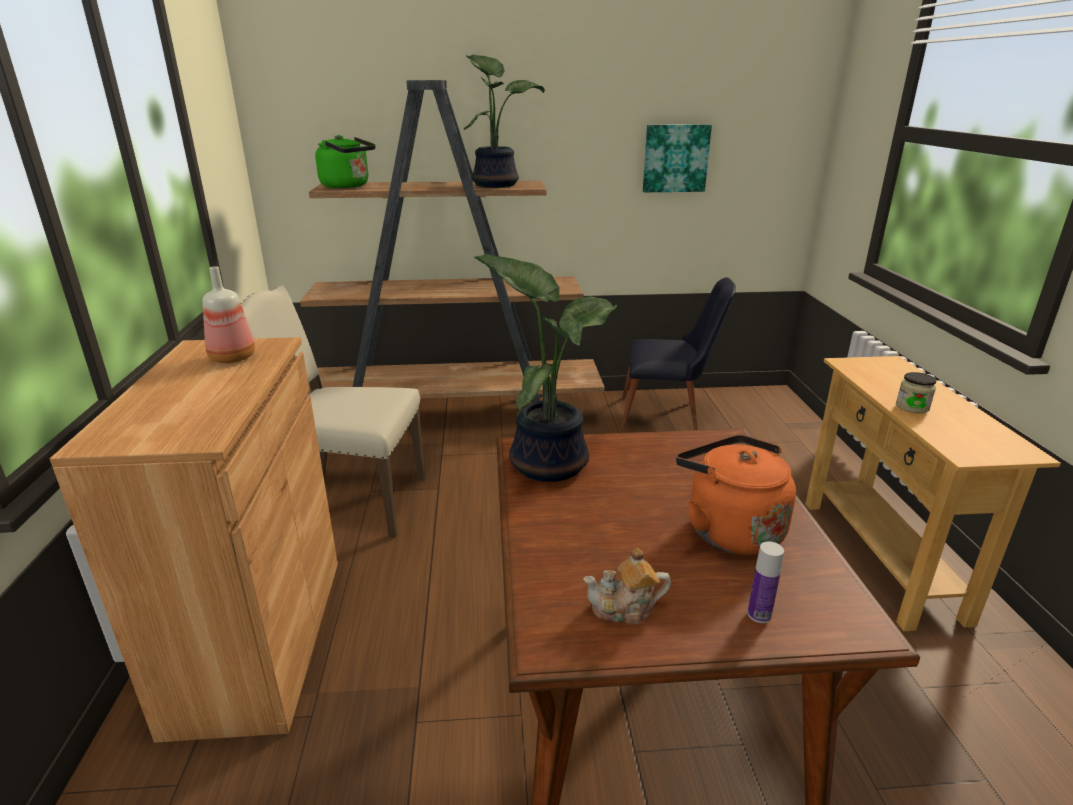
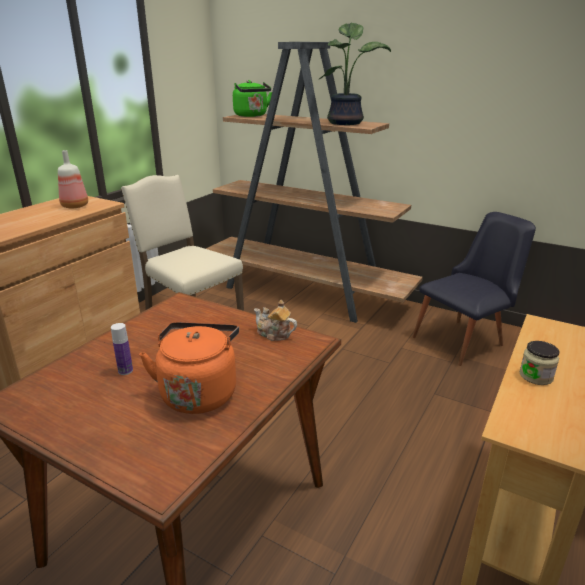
camera: 35 degrees right, 0 degrees up
(548, 461) = (177, 314): potted plant -> none
(625, 609) = (66, 404): teapot -> teapot (274, 334)
(668, 415) = (465, 339): black chair -> black chair turned 75 degrees counterclockwise
(675, 158) = (516, 113): picture -> none
(759, 615) = (120, 444): bottle -> bottle (125, 371)

